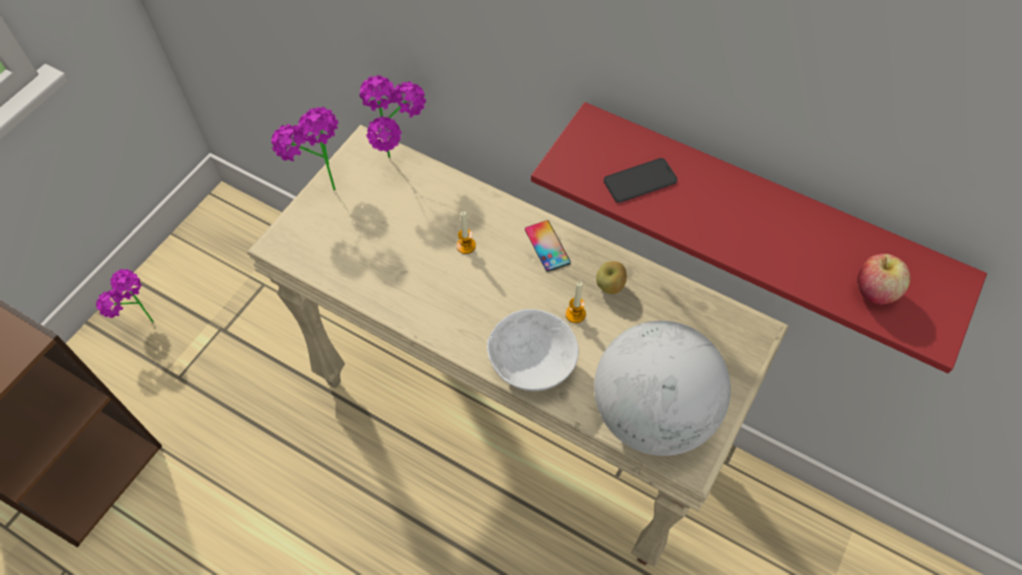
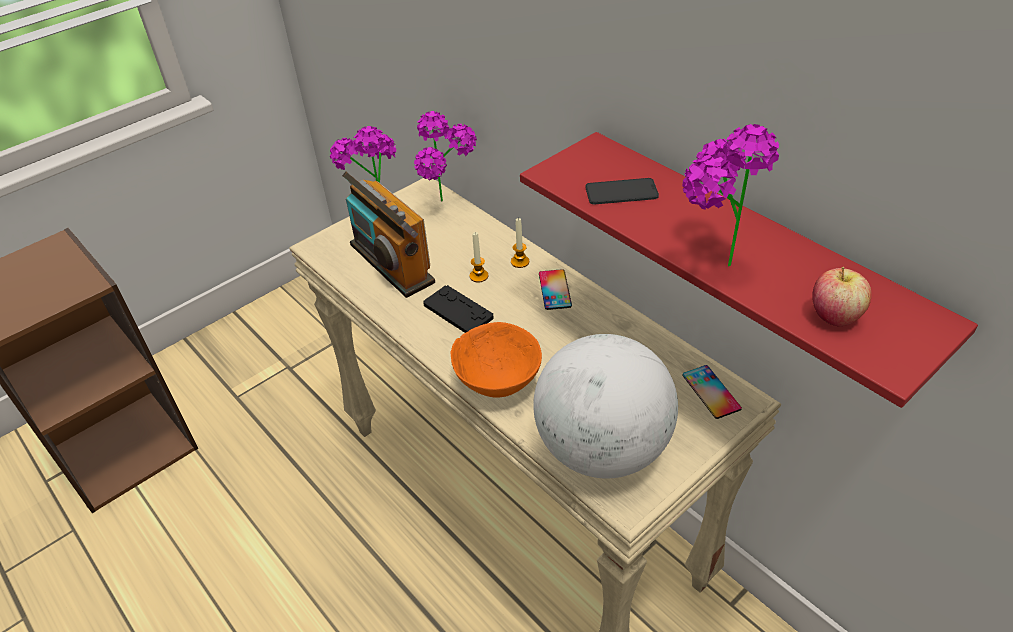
camera: 20 degrees right, 15 degrees down
(142, 322) = (227, 347): potted plant -> potted plant (708, 262)
(369, 250) = (391, 264): none -> radio
(461, 293) = (458, 311): none -> black game controller
(533, 365) = (499, 381): white bowl -> orange bowl
(575, 314) = (559, 348): candle -> candle (520, 262)
(610, 287) = (602, 333): apple -> none
(727, 328) = (711, 392): none -> phone

